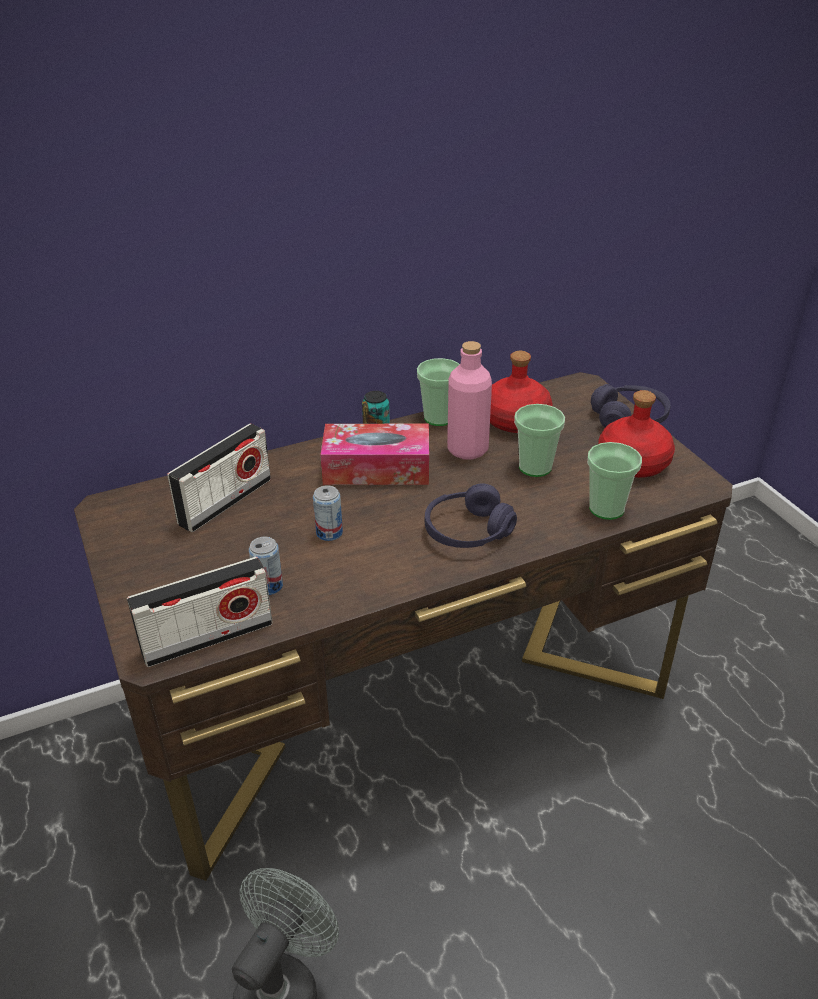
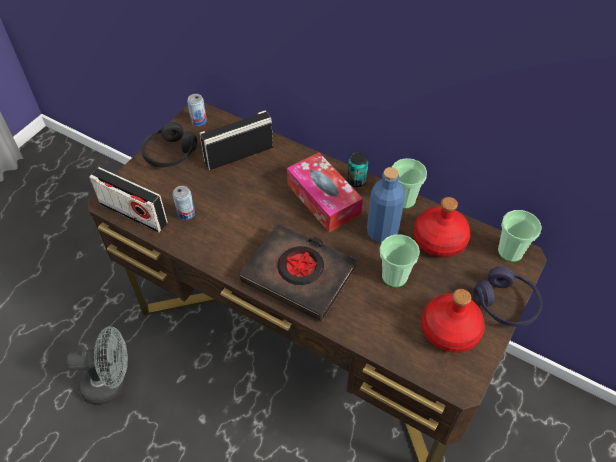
camera: 55 degrees right, 15 degrees up
(142, 560) = (170, 153): none -> black headphones
(225, 501) = (239, 154): radio -> radio turned 150 degrees clockwise
(329, 533) = (247, 212): can -> can (199, 121)
(467, 449) = (382, 232): pink bottle -> blue bottle
(467, 531) = (299, 275): purple headphones -> black book
(606, 509) = (382, 337): cup -> cup (510, 252)

